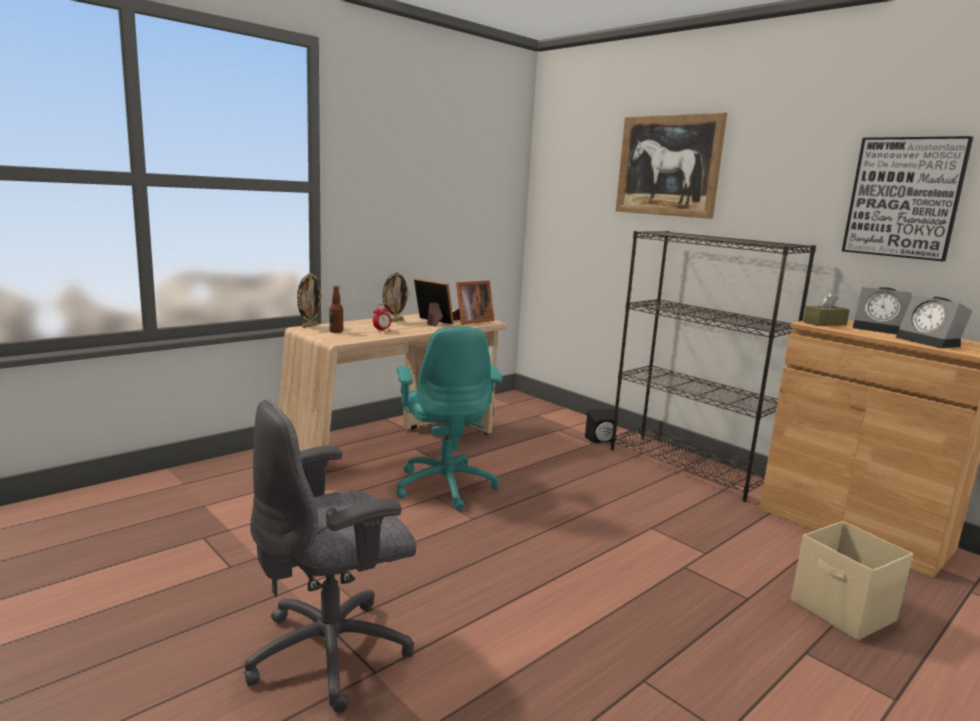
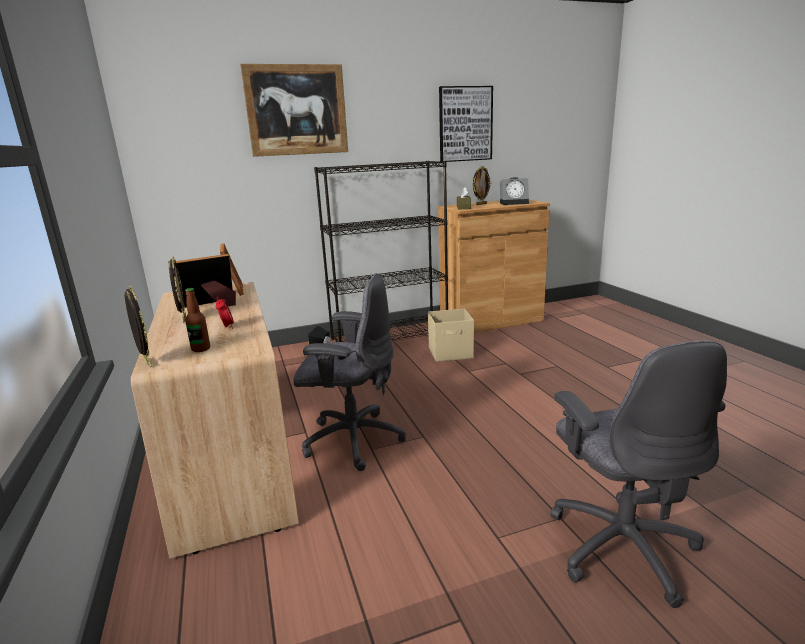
camera: 65 degrees left, 5 degrees up
(445, 486) = (352, 439): turquoise office chair -> grey office chair
(843, 612) = (572, 348): beige storage box -> beige storage box (451, 353)
(880, 329) = (481, 204): alarm clock -> picture frame

